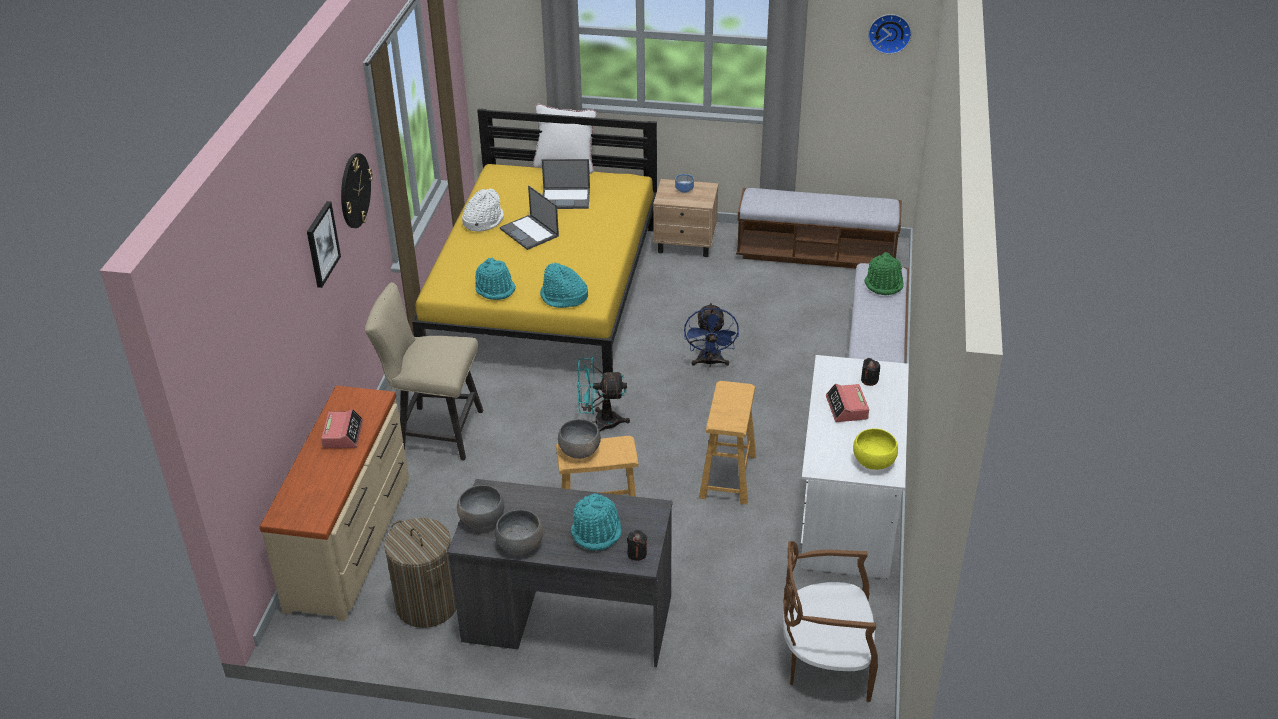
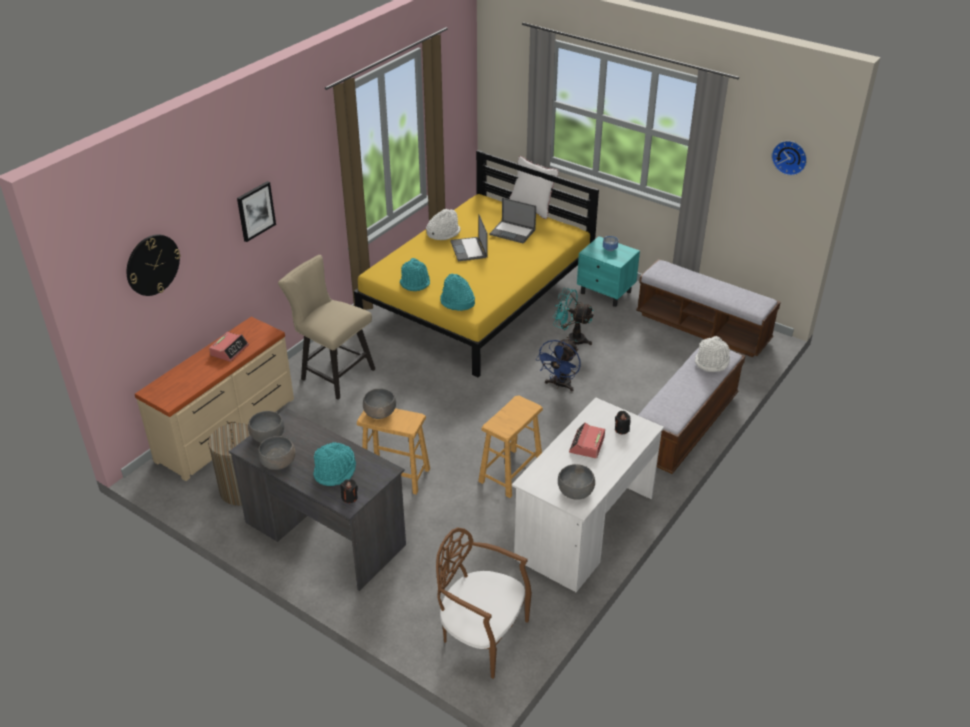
camera: 25 degrees right, 0 degrees up
(354, 190) = (306, 180): wall clock -> wall clock (152, 264)
(599, 422) = (448, 403): turquoise fan -> turquoise fan (571, 339)
(686, 244) = (606, 293): beige nightstand -> turquoise nightstand
(874, 461) = (575, 491): yellow bowl -> grey bowl
(884, 283) = (712, 362): green hat -> white hat

